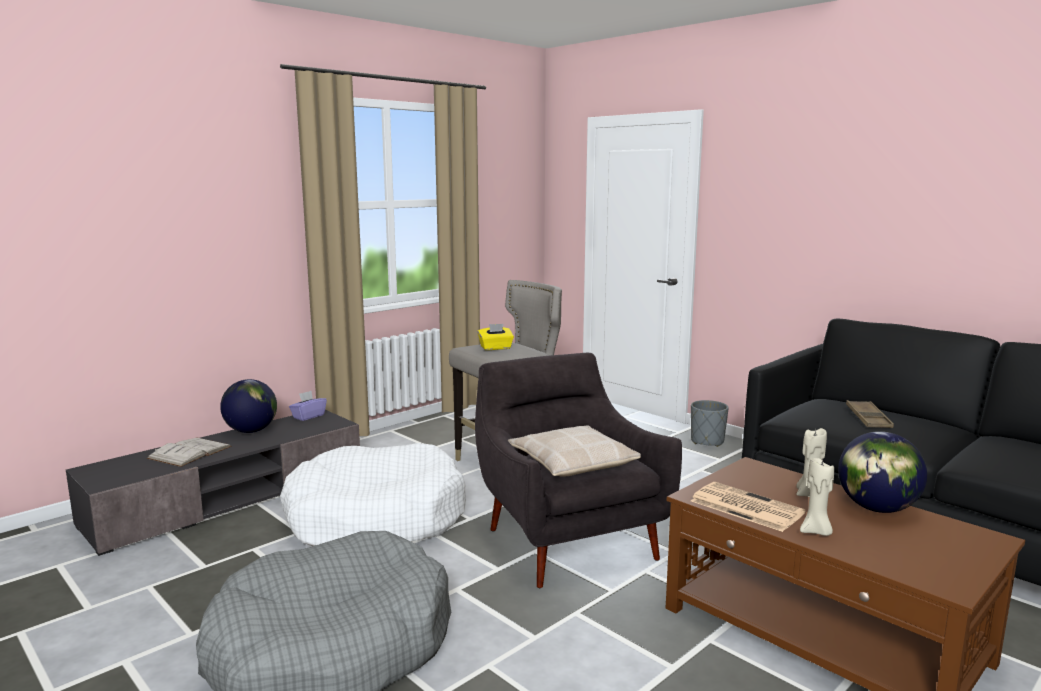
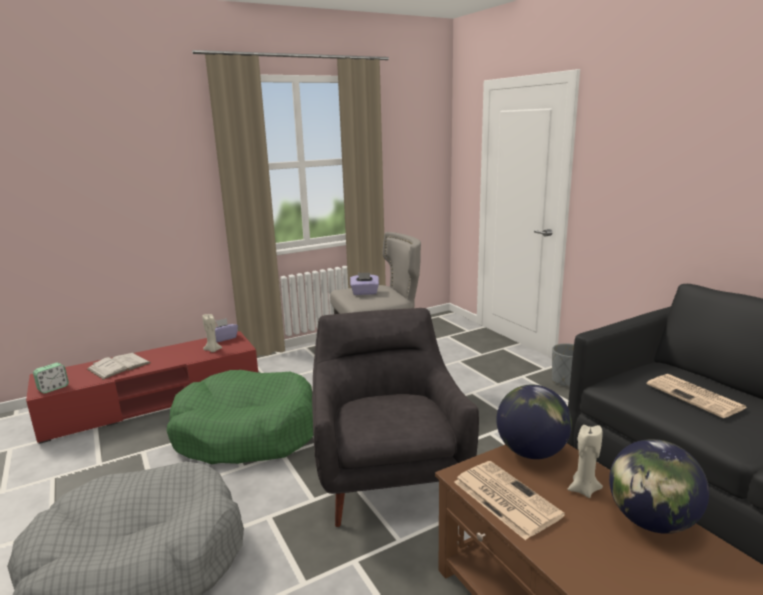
camera: 15 degrees right, 5 degrees up
(117, 480) = (53, 388): none -> alarm clock
(229, 498) = (154, 401): grey tv stand -> red tv stand
(251, 431) = (174, 349): globe -> globe (531, 452)
(376, 518) = (246, 432): white dog bed -> green dog bed
(496, 348) = (365, 293): yellow tissue box -> purple tissue box
(572, 463) = (377, 417): beige pillow -> none
(816, 532) = (562, 546): beige candle -> beige candle (213, 350)
(868, 419) = (696, 396): brown tray -> newspaper

